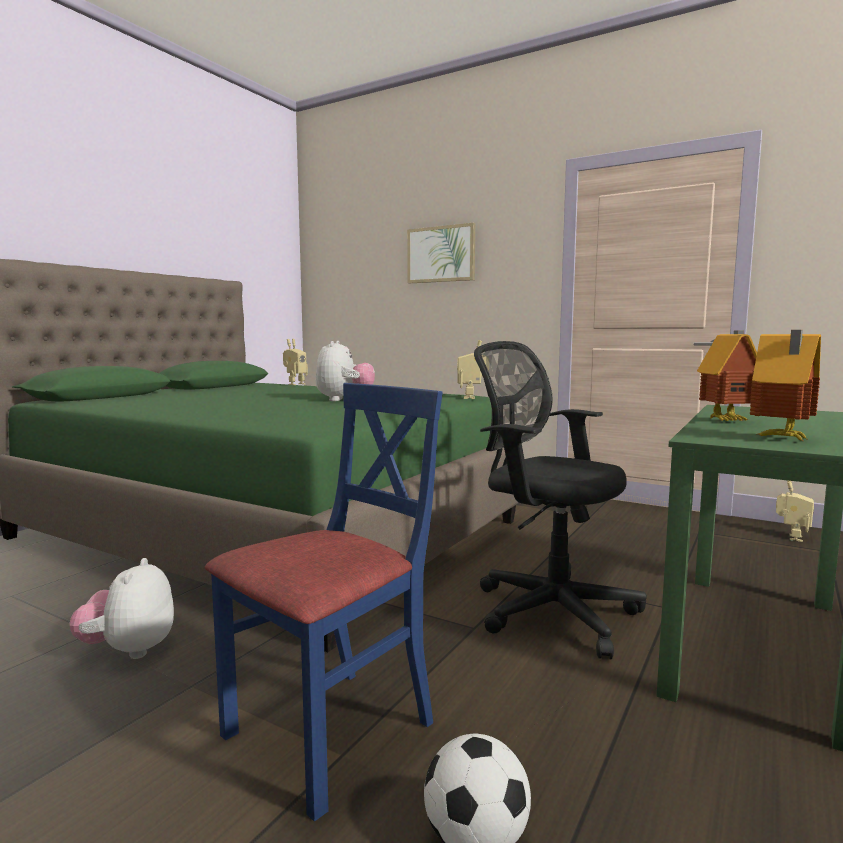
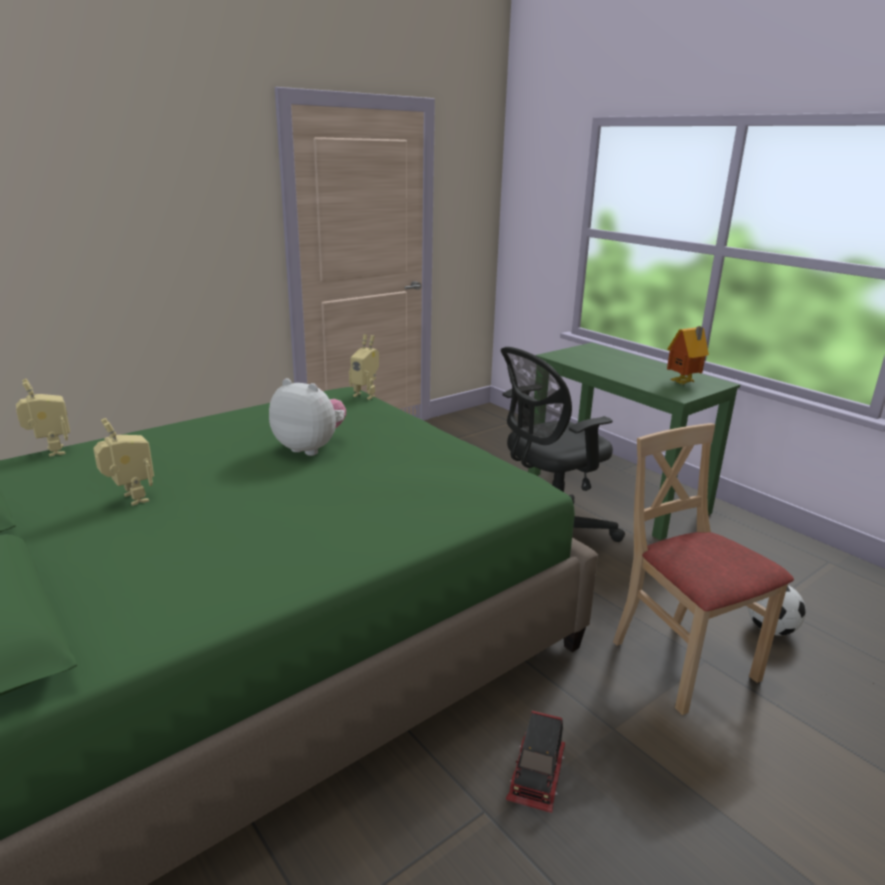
camera: 70 degrees left, 15 degrees up
(129, 650) = (538, 775): plush toy -> toy truck
(331, 732) = (682, 662): blue chair -> beige chair
(441, 254) = (115, 193): picture -> none
(728, 421) = (618, 373): toy house -> none
(791, 537) = (482, 420): toy robot -> toy robot (130, 499)

